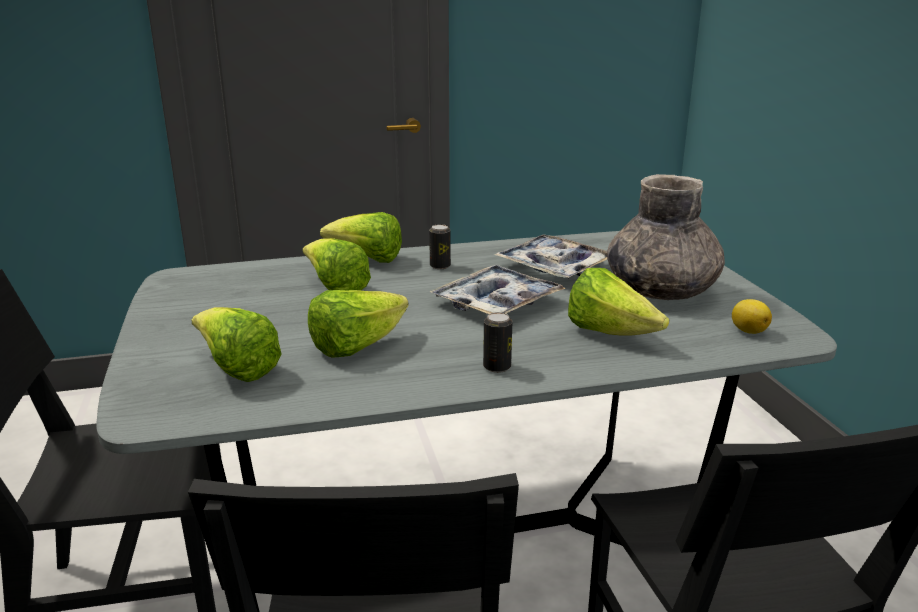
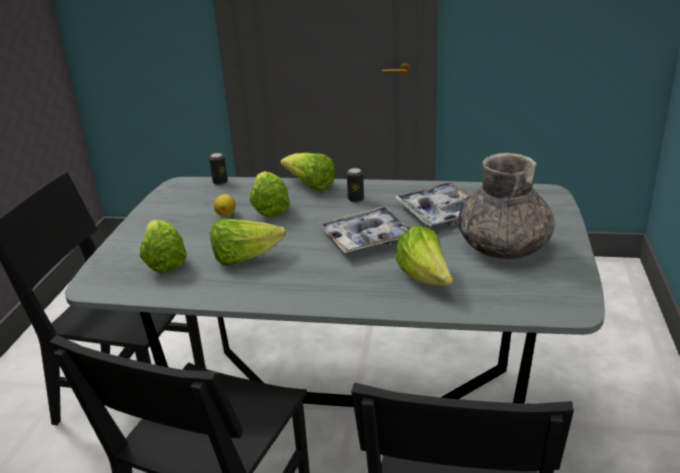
camera: 25 degrees right, 5 degrees up
(497, 367) = (320, 291): can -> can (220, 182)
(748, 331) = (537, 296): lemon -> lemon (226, 214)

